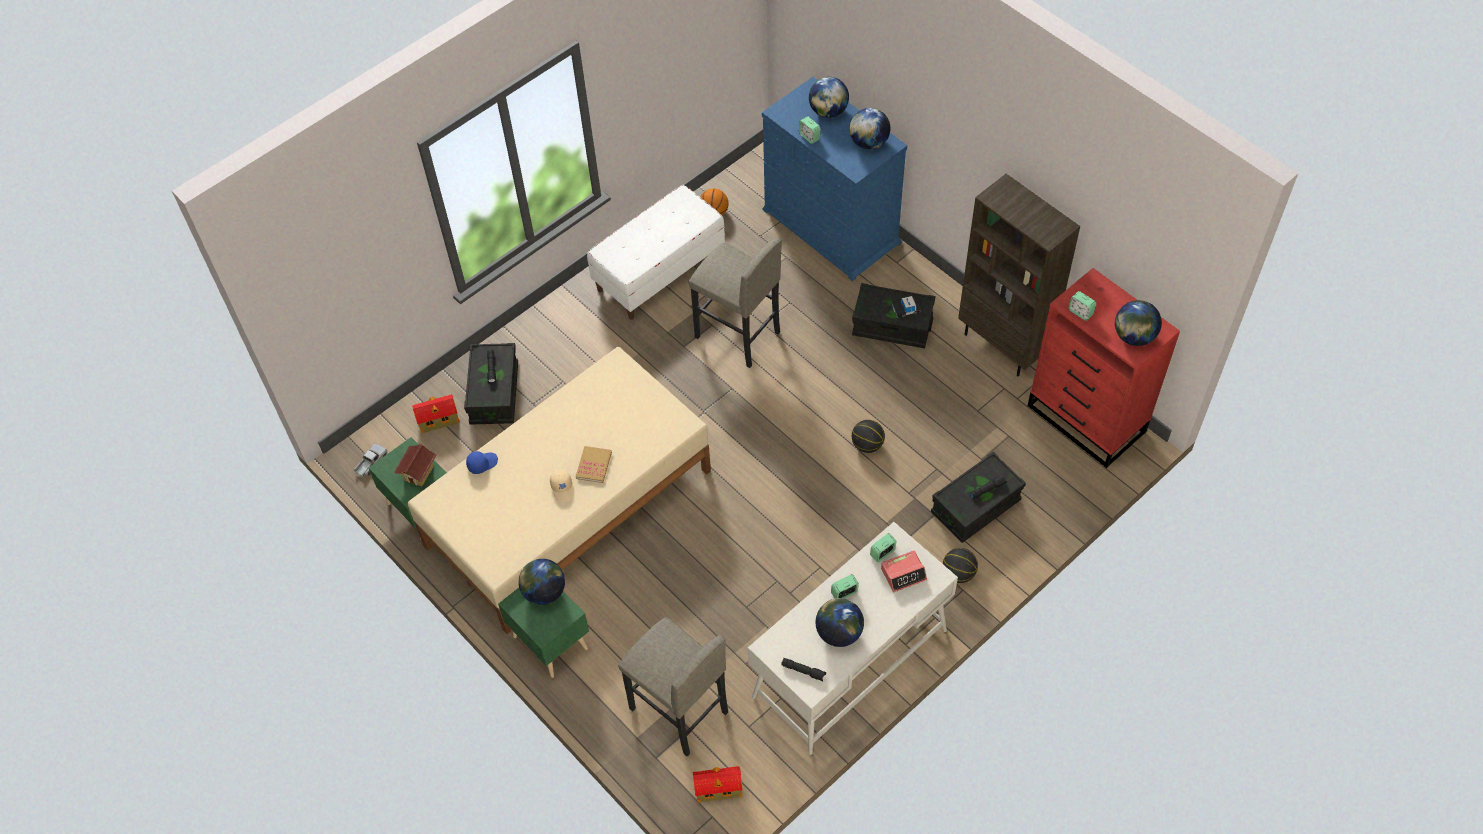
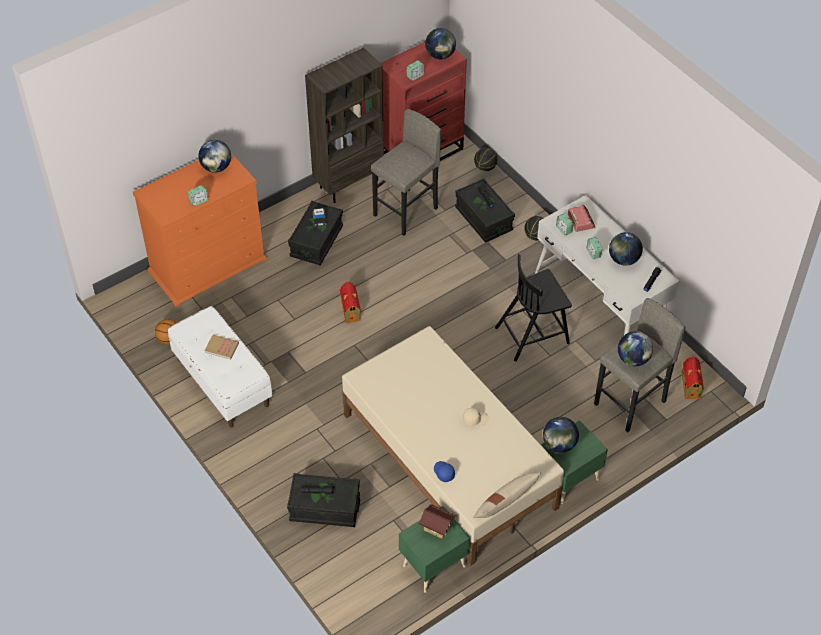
camera: 85 degrees left, 5 degrees down
(371, 463) = (380, 605): toy truck -> none
(440, 420) = (345, 551): toy house -> toy house (350, 309)
(440, 531) = (505, 503): none -> beige pillow
(594, 465) = (457, 397): book -> book (222, 348)
(737, 335) = (302, 336): grey stool -> grey stool (406, 212)
(779, 584) = (533, 334): none -> black chair
(828, 111) = (175, 187): globe -> globe (633, 359)
(831, 226) = (207, 265): blue dresser -> orange dresser
(867, 445) = (422, 270): basketball -> basketball (485, 167)

